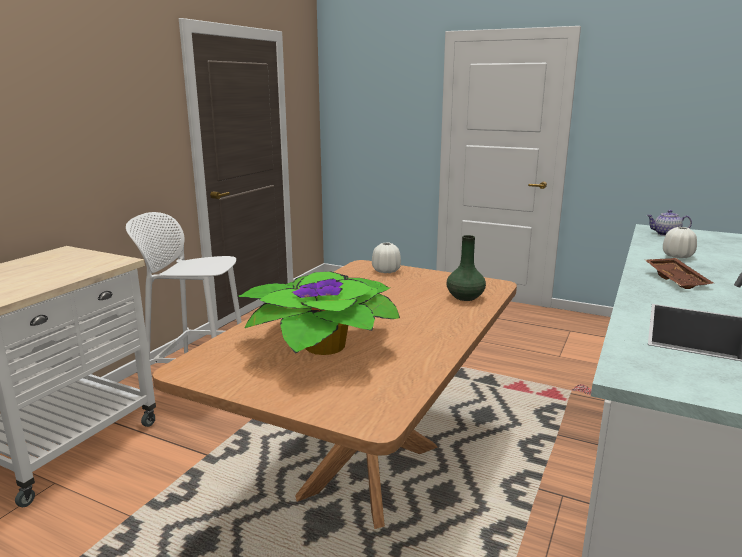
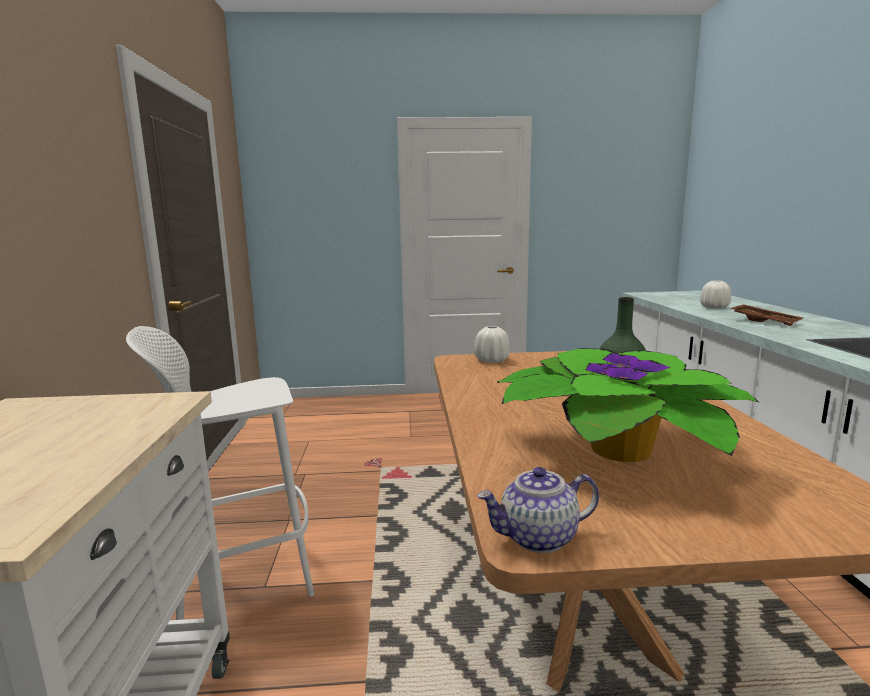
camera: 30 degrees left, 5 degrees down
(666, 234) = (662, 296): teapot -> teapot (538, 538)

